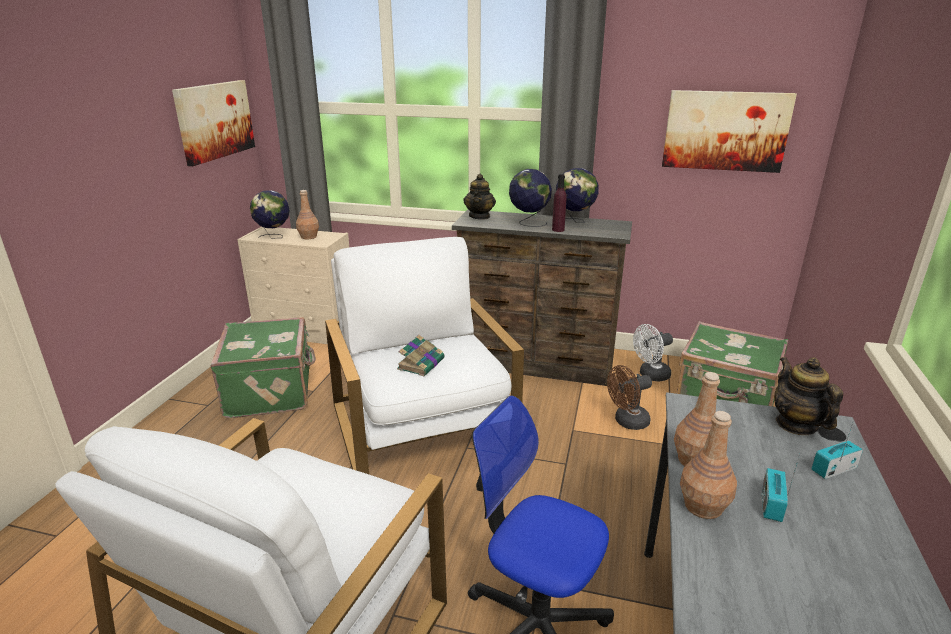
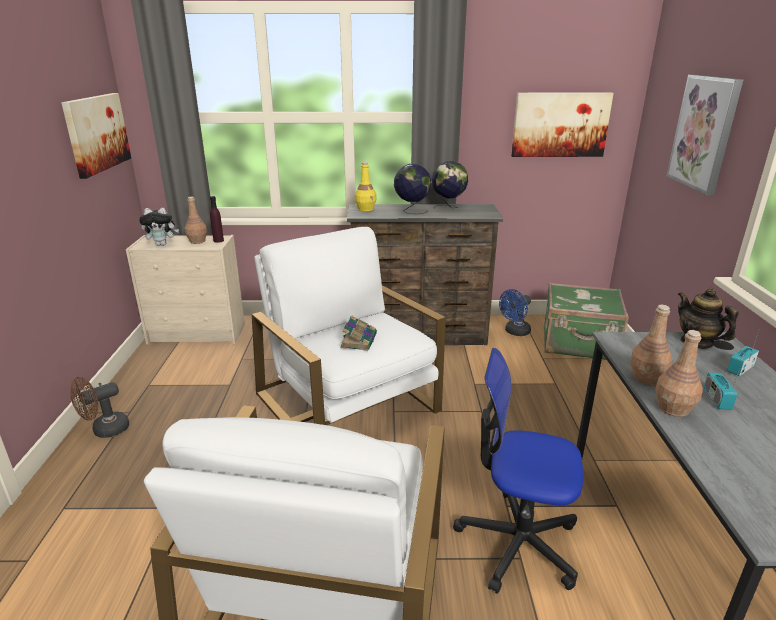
camera: 15 degrees left, 0 degrees up
(272, 391) = (189, 390): green suitcase -> none
(274, 237) = (162, 244): globe -> plush toy
(480, 216) = (366, 209): teapot -> yellow bottle
(558, 230) = (440, 215): purple bottle -> purple bottle (218, 241)
(627, 422) = (514, 371): brown fan -> brown fan (105, 430)
(650, 375) = (515, 332): white fan -> blue fan
(886, 151) = (704, 133): none -> picture

